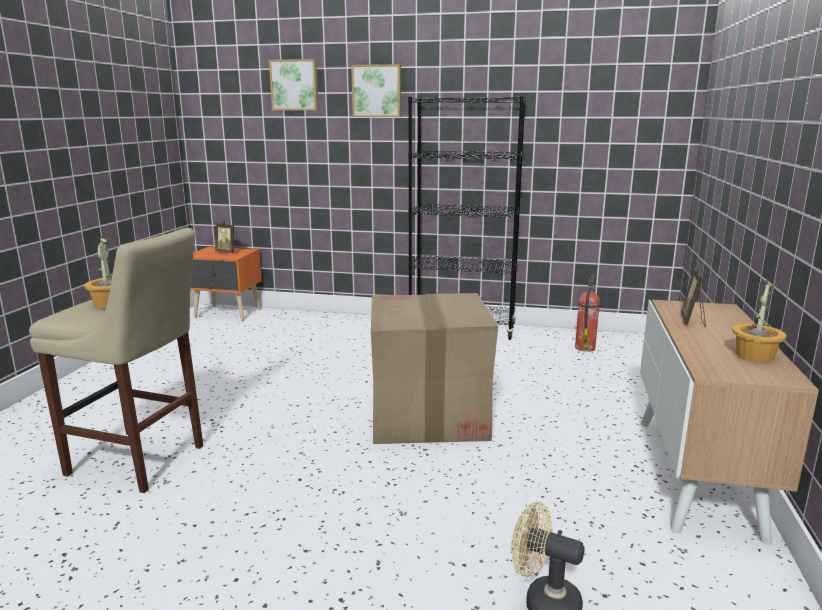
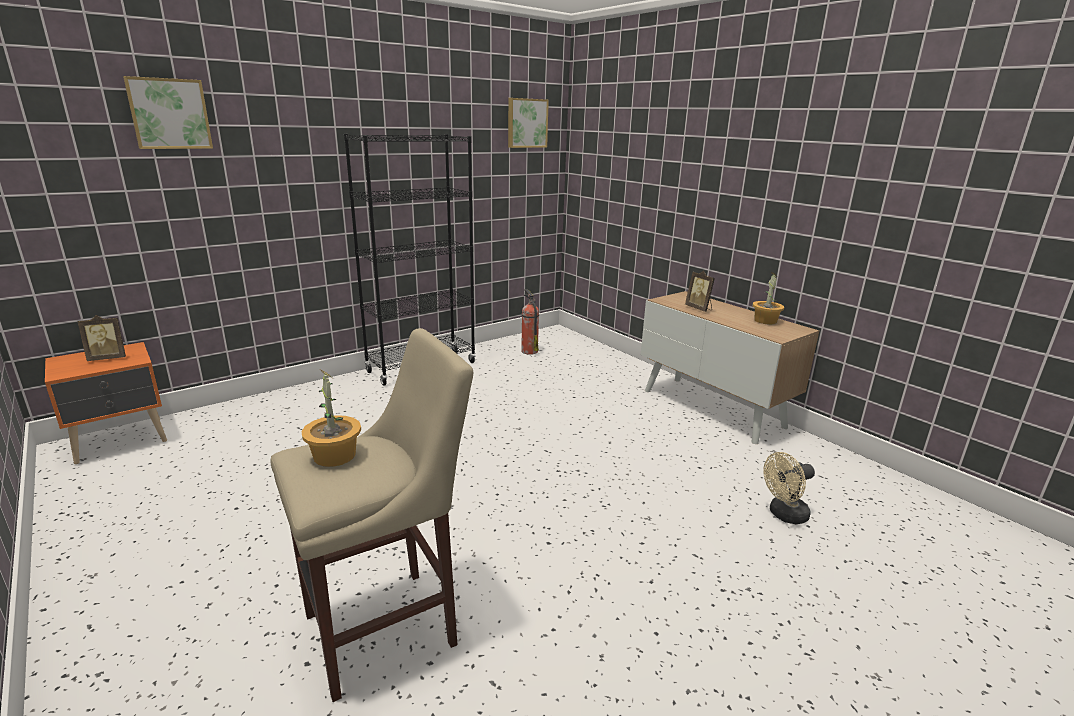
camera: 50 degrees left, 5 degrees up
(377, 91) = (290, 124): picture -> picture (526, 123)
(428, 415) = (532, 445): cardboard box -> none

